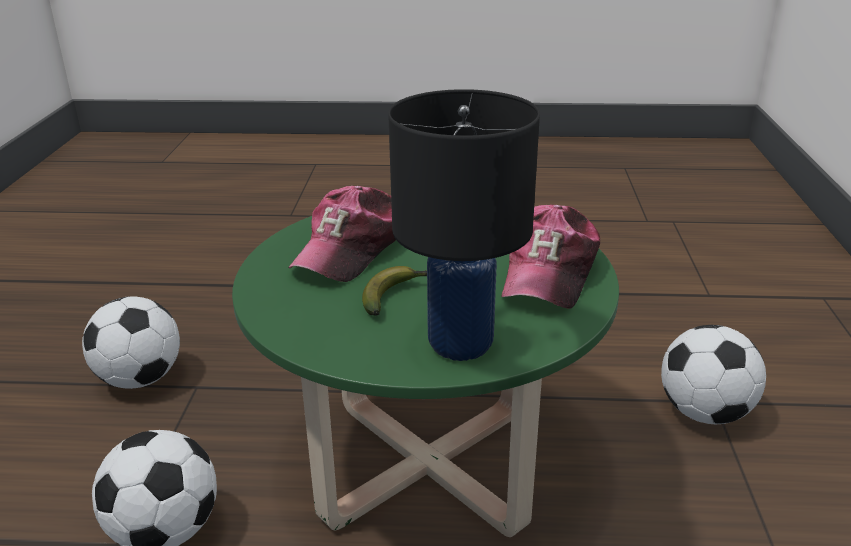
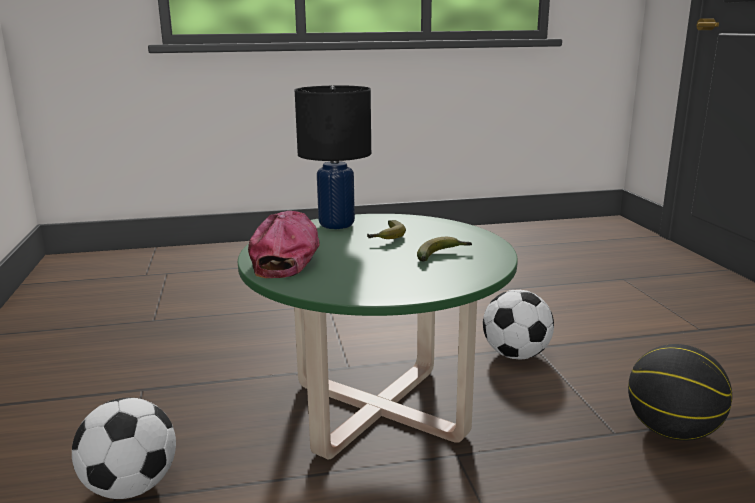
camera: 165 degrees right, 10 degrees down
(140, 379) = (671, 431): football -> basketball
(351, 250) = (442, 255): cap -> banana

